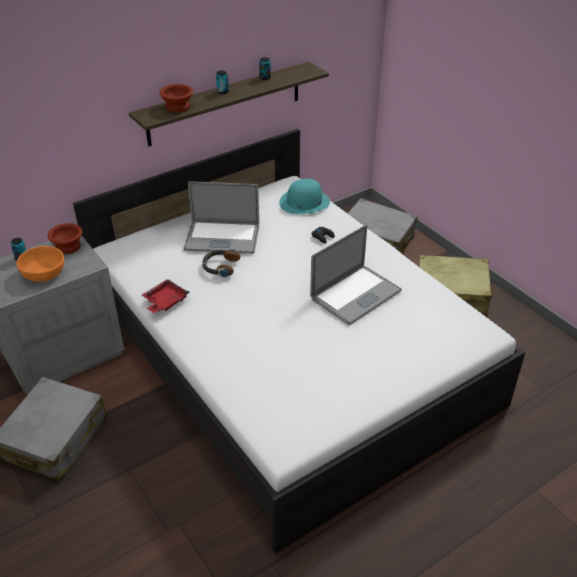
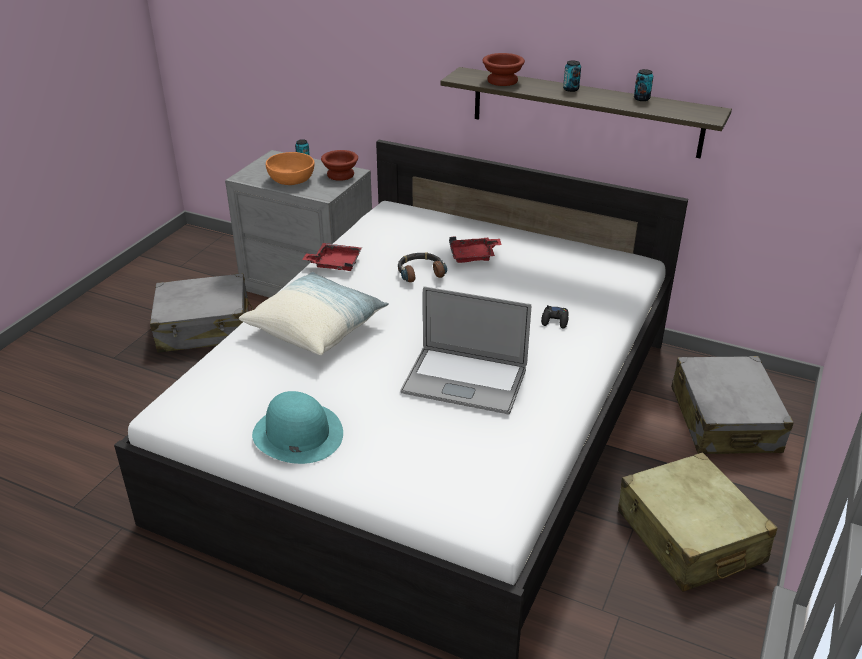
camera: 60 degrees right, 5 degrees down
(222, 237) = (473, 256): laptop -> red tray
(241, 338) = (316, 328): none -> pillow
(304, 202) = (610, 284): turquoise hat -> turquoise hat (297, 434)

